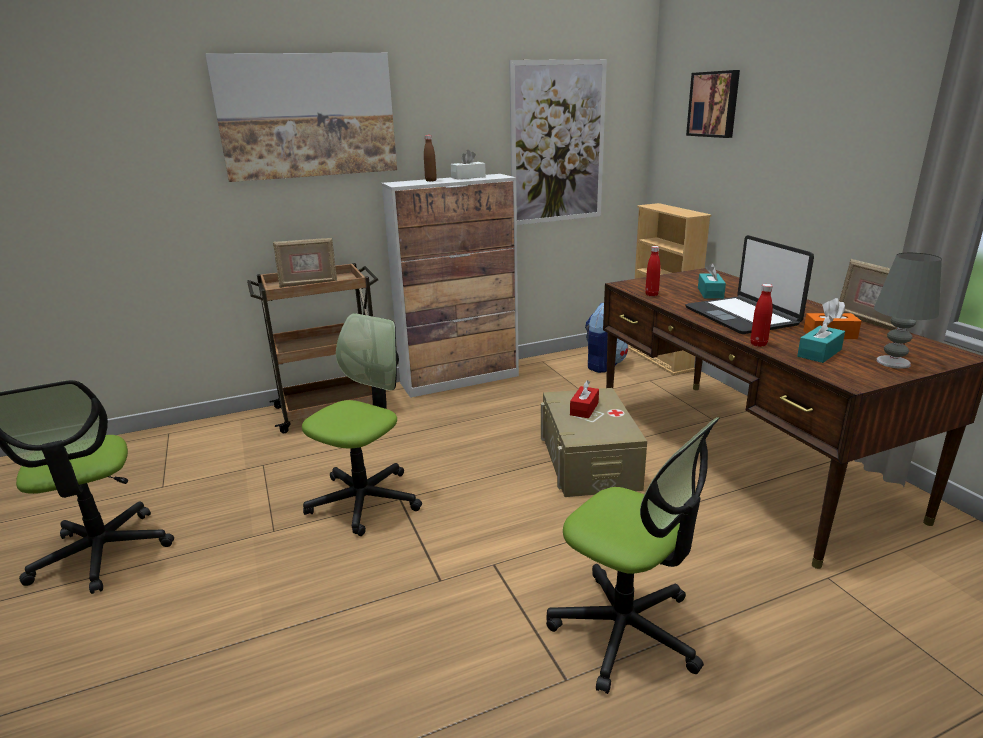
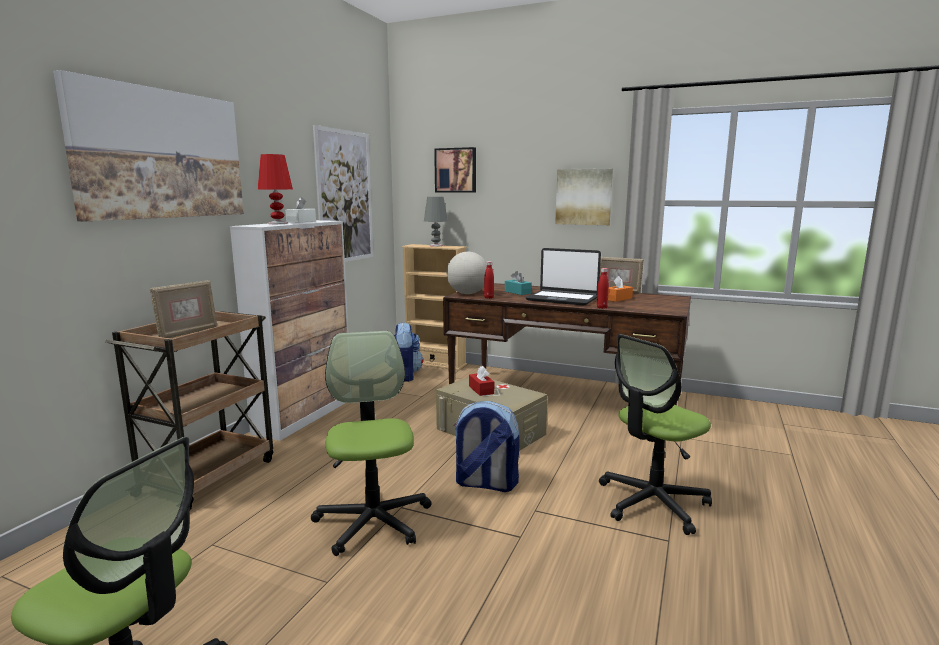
camera: 45 degrees left, 10 degrees down
(431, 181) = (278, 223): brown bottle -> red table lamp
(494, 513) = (485, 483): none -> backpack
(625, 630) = (652, 502): office chair -> office chair turned 150 degrees clockwise
(643, 283) = (467, 293): none -> globe
(819, 353) = (634, 306): turquoise tissue box -> none
(869, 154) = (583, 197): none -> picture
(893, 362) = (666, 303): grey table lamp -> grey table lamp (436, 245)

